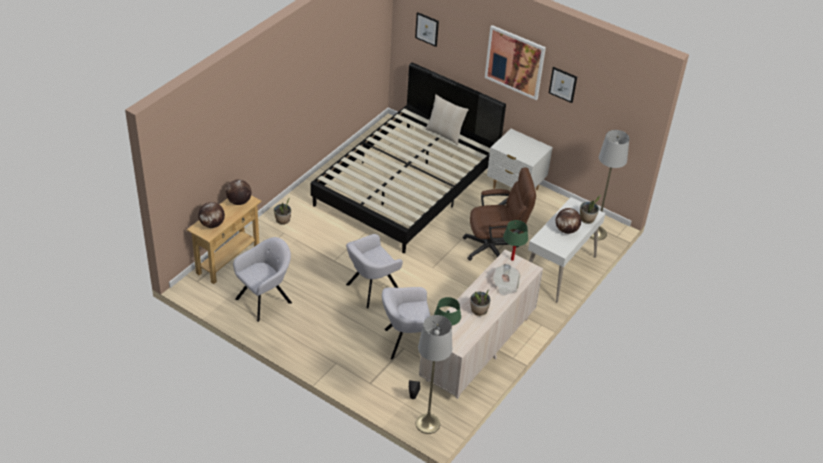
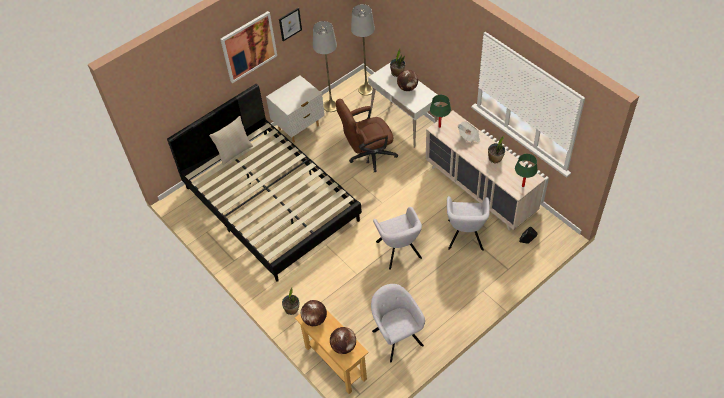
camera: 70 degrees left, 10 degrees up
(427, 29) = (166, 100): picture -> none
(427, 423) = (554, 237): grey floor lamp -> grey floor lamp (331, 105)
(495, 247) = (368, 155): brown office chair -> brown office chair turned 120 degrees counterclockwise

